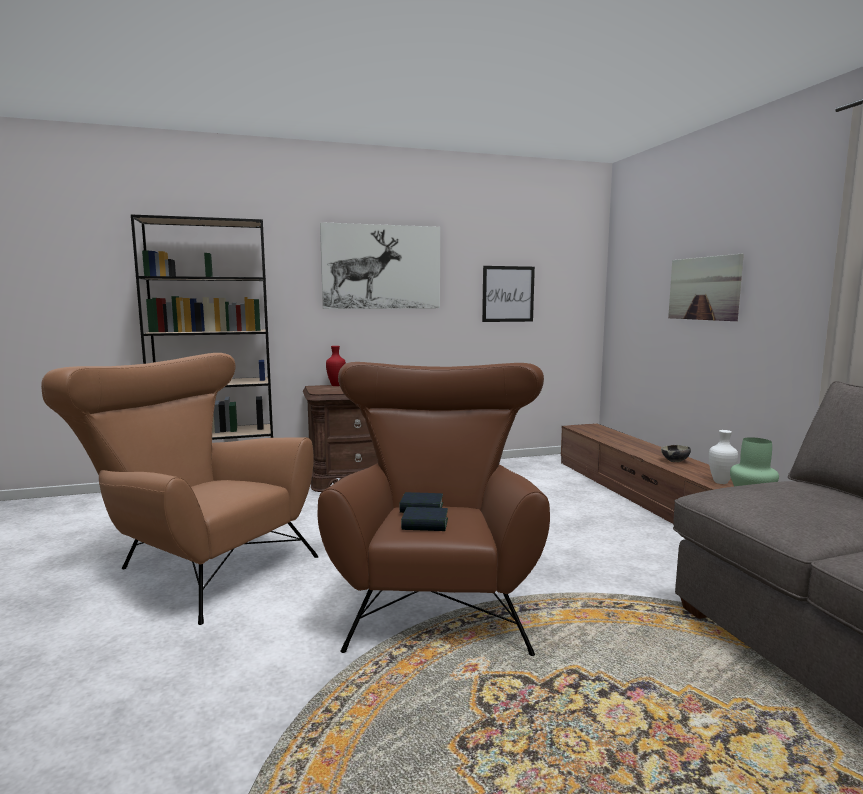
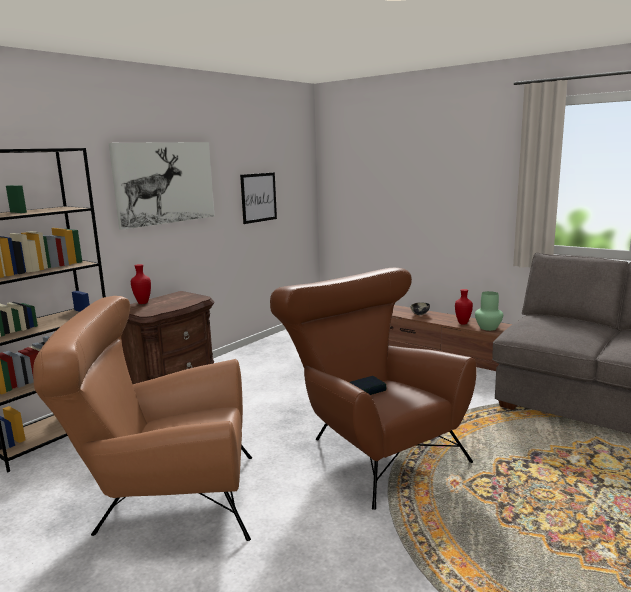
camera: 35 degrees left, 5 degrees up
(425, 524) = (393, 400): book -> none
(704, 288) = (414, 189): picture -> none
(721, 482) = (463, 323): white vase -> red vase

